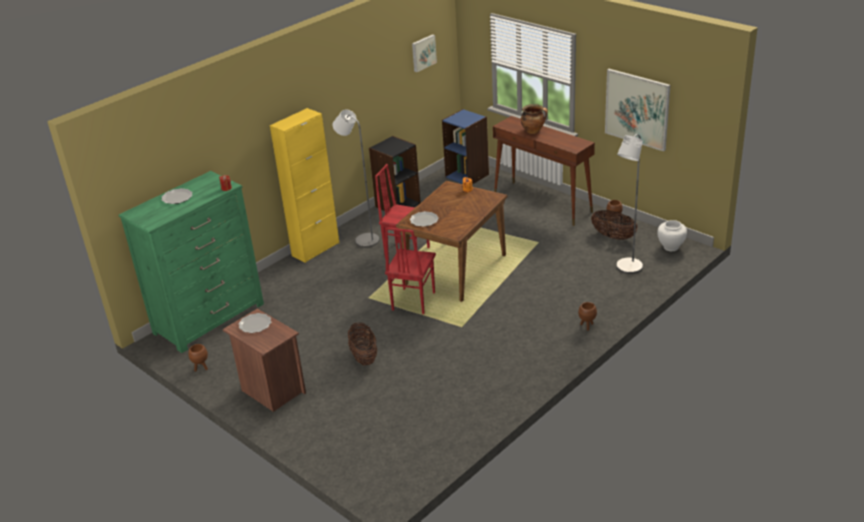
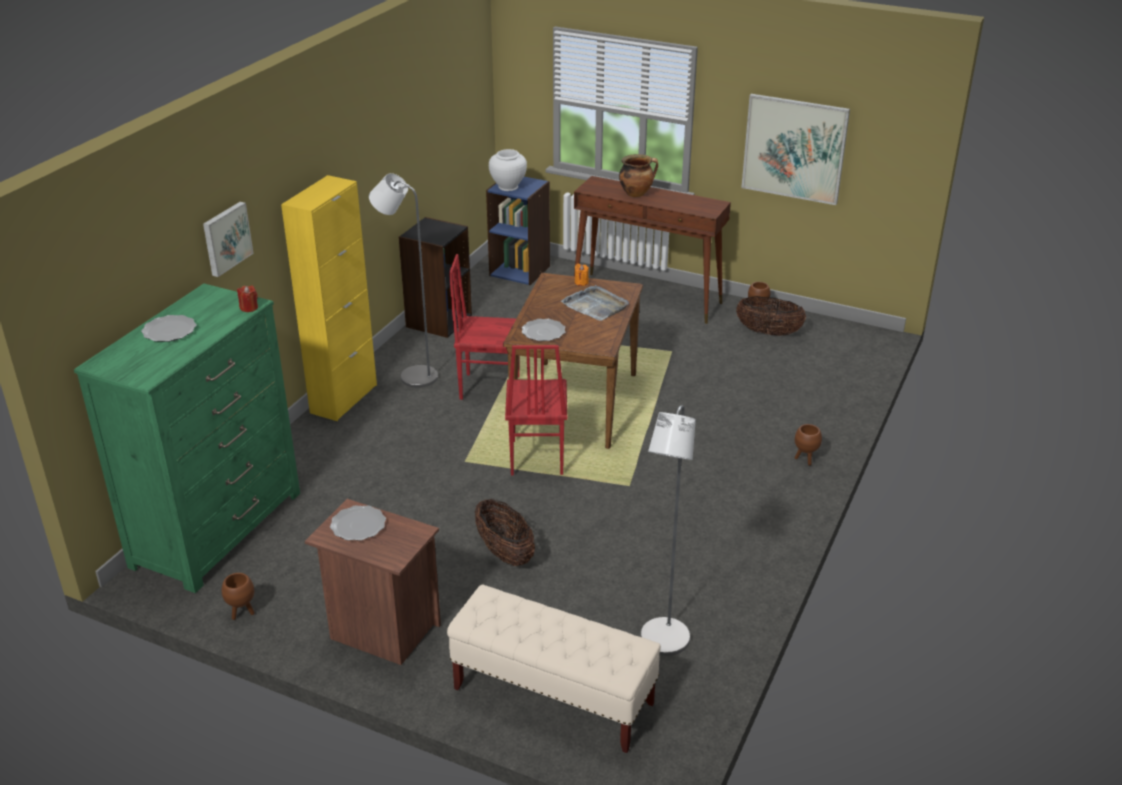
camera: 20 degrees left, 0 degrees up
(348, 444) = (552, 696): none -> beige bench
(423, 52) = (457, 90): picture -> picture (226, 238)
(467, 206) = (595, 305): none -> grey tray
(627, 269) = (812, 374): grey floor lamp -> grey floor lamp (662, 644)
(670, 247) = (851, 338): white vase -> white vase (508, 187)

